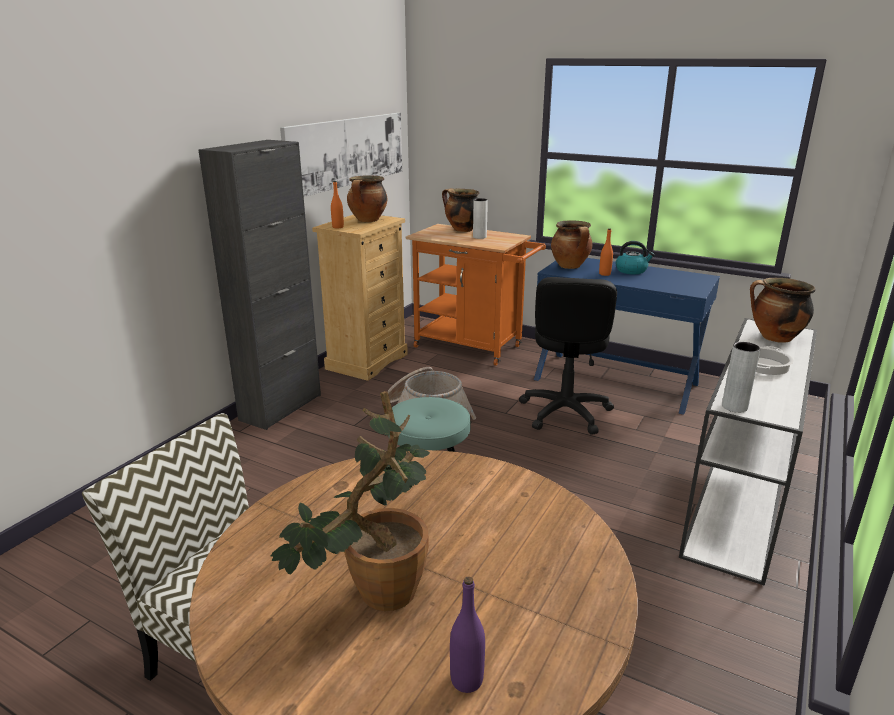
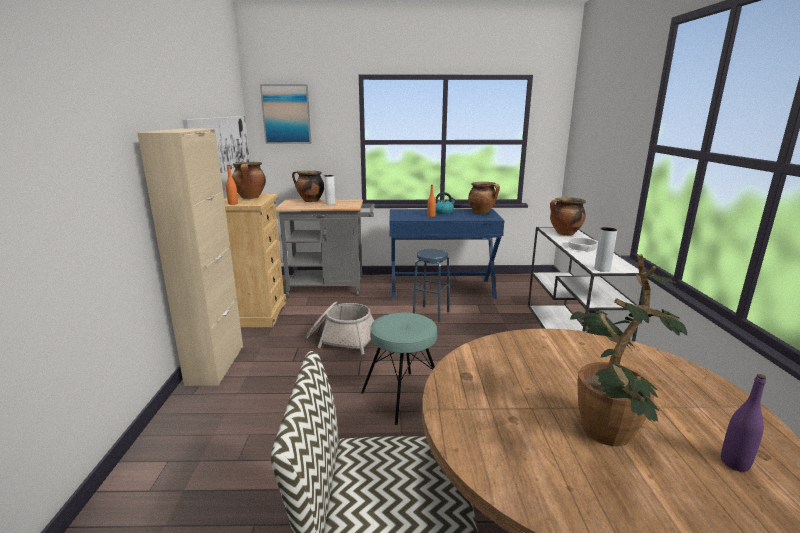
camera: 30 degrees left, 5 degrees down
(281, 407) = (215, 365): black cabinet -> beige cabinet
(453, 111) = (286, 114): none -> picture
(474, 347) = (331, 288): orange cart -> grey cart
(564, 412) = (431, 314): black office chair -> blue stool
(570, 266) = (404, 215): cooking pot -> cooking pot (482, 212)

